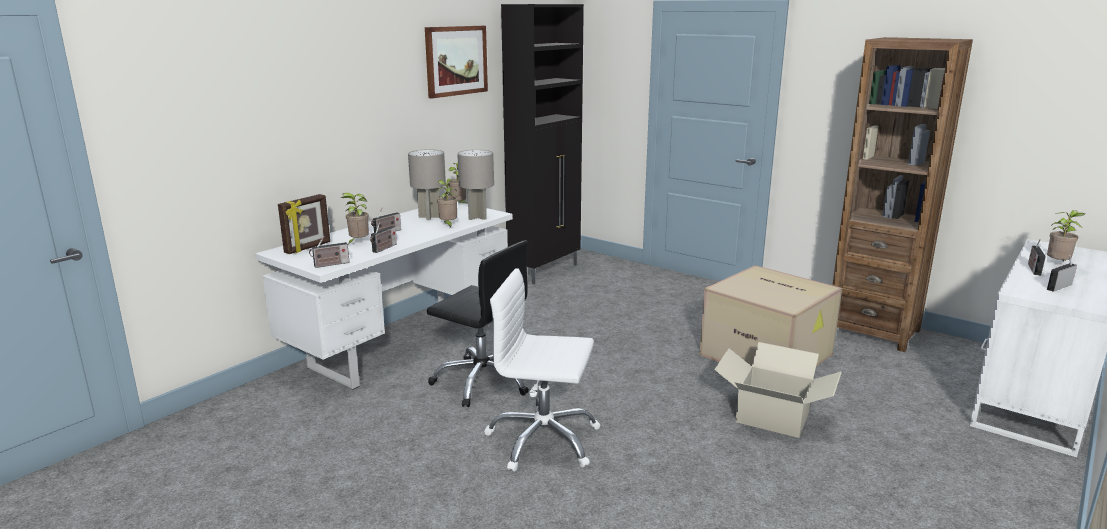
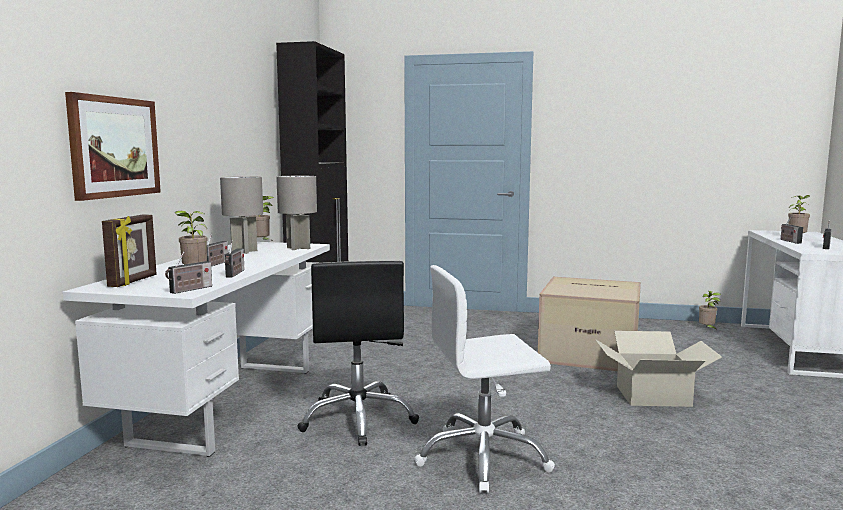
camera: 25 degrees left, 10 degrees down
(448, 225) = (277, 254): potted plant -> potted plant (707, 329)
(456, 60) = (242, 92): picture -> picture (114, 147)
(482, 381) = (358, 419): black office chair -> black office chair turned 75 degrees clockwise
(873, 331) = (643, 326): brown bookcase -> none

